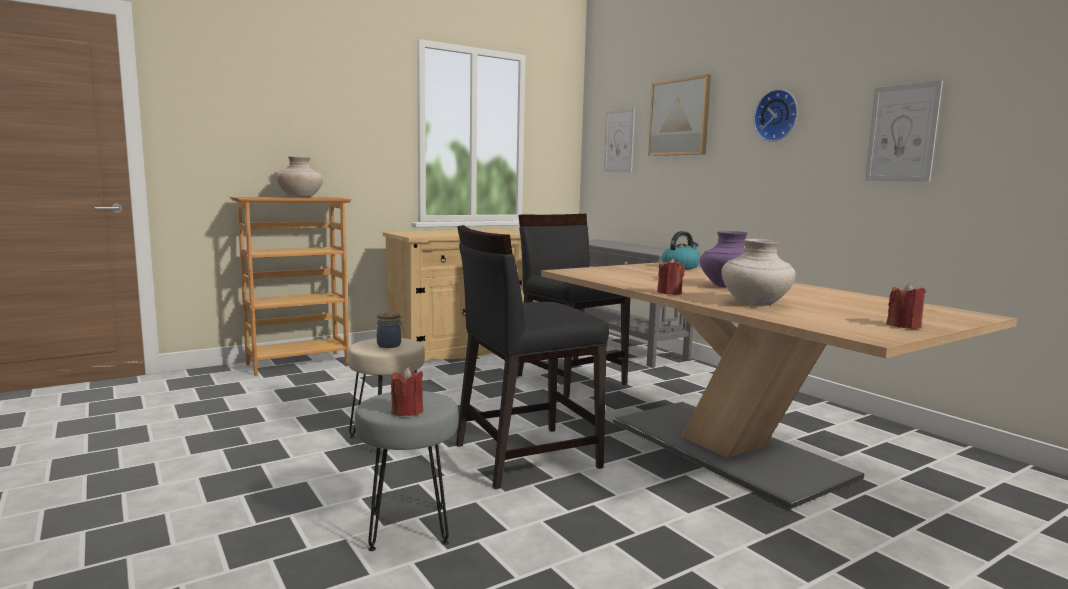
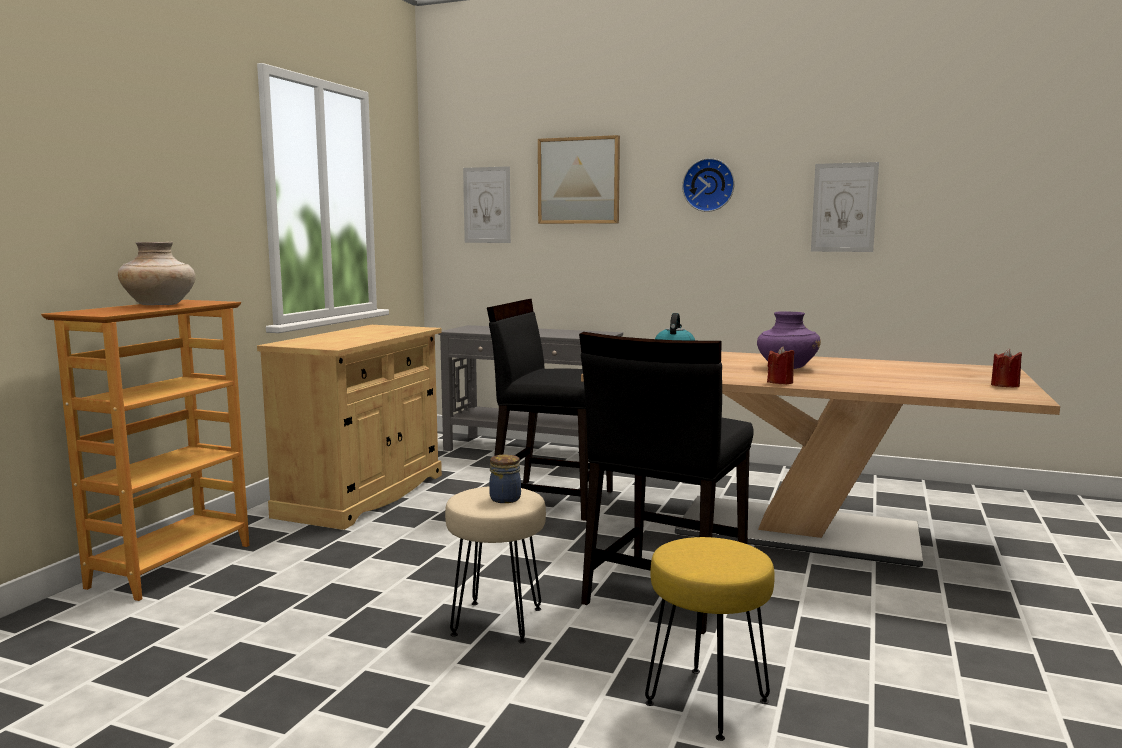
camera: 35 degrees left, 0 degrees up
(407, 411) = (738, 563): red candle -> none
(407, 527) = (705, 702): grey stool -> yellow stool
(755, 303) = (868, 382): beige vase -> none

